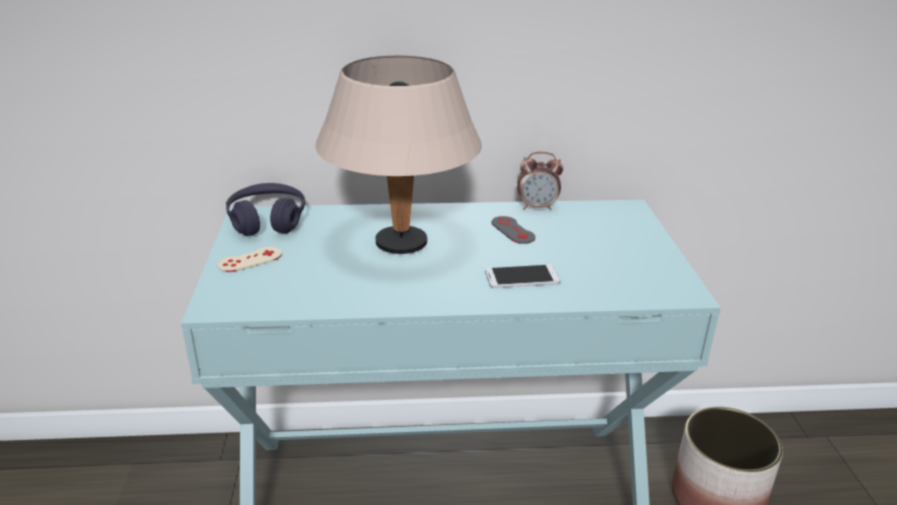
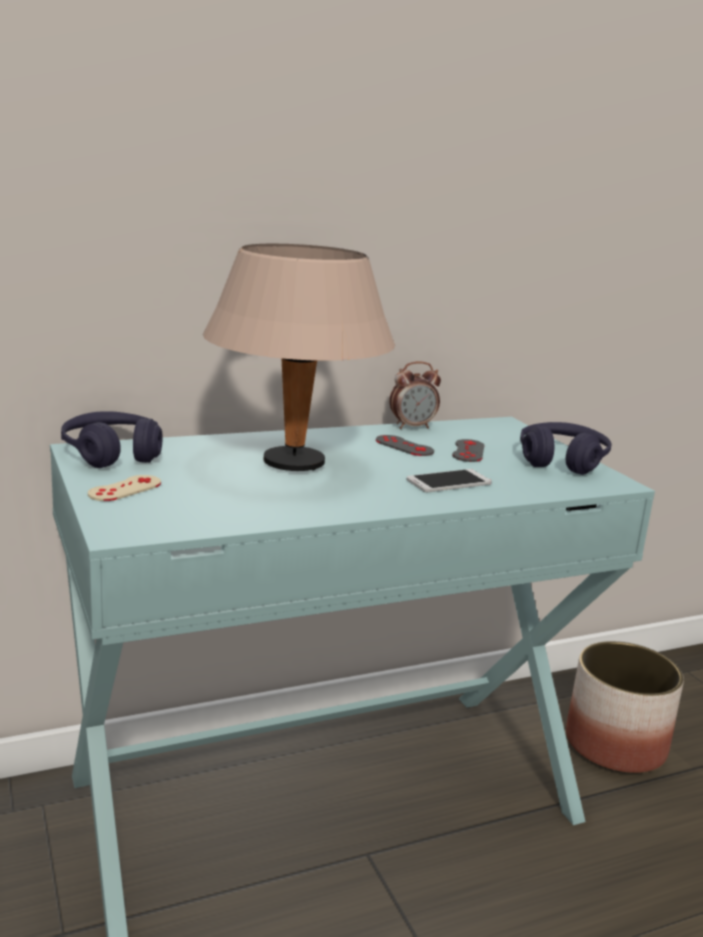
camera: 20 degrees left, 10 degrees down
(568, 241) = (468, 451): none -> grey game controller
(651, 260) = (561, 460): none -> purple headphones

